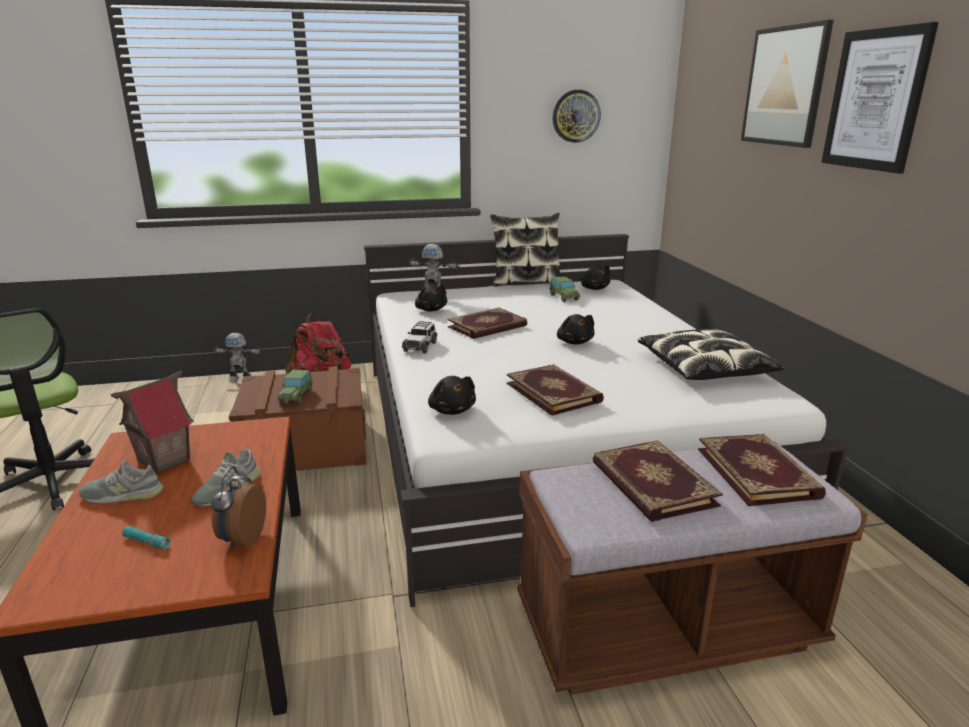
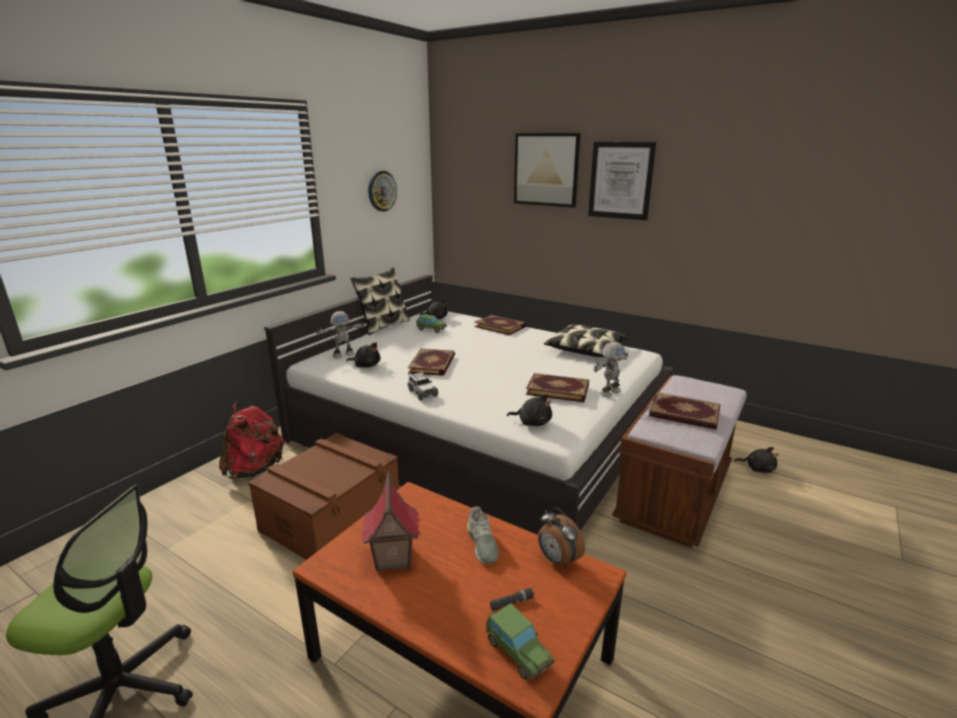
camera: 45 degrees left, 0 degrees up
(122, 495) = (422, 594): grey shoe -> none
(147, 542) = (512, 602): turquoise flashlight -> black flashlight
(241, 379) = (157, 499): toy robot -> toy robot (609, 392)
(296, 396) = (334, 473): toy car -> toy car (517, 652)
(574, 342) = (501, 356): black plush toy -> black plush toy (757, 469)
(758, 472) = (700, 390): book -> book (500, 326)

